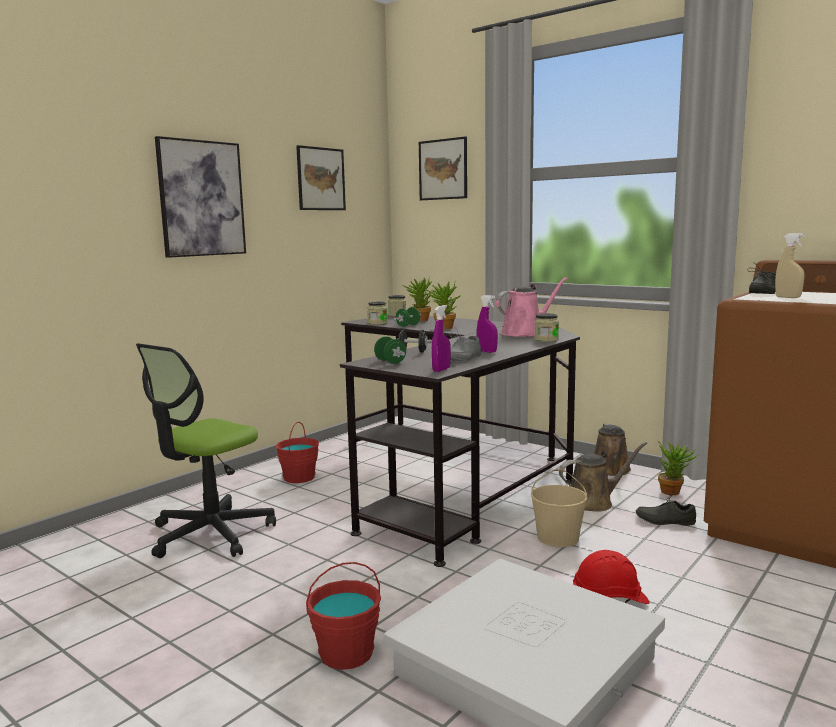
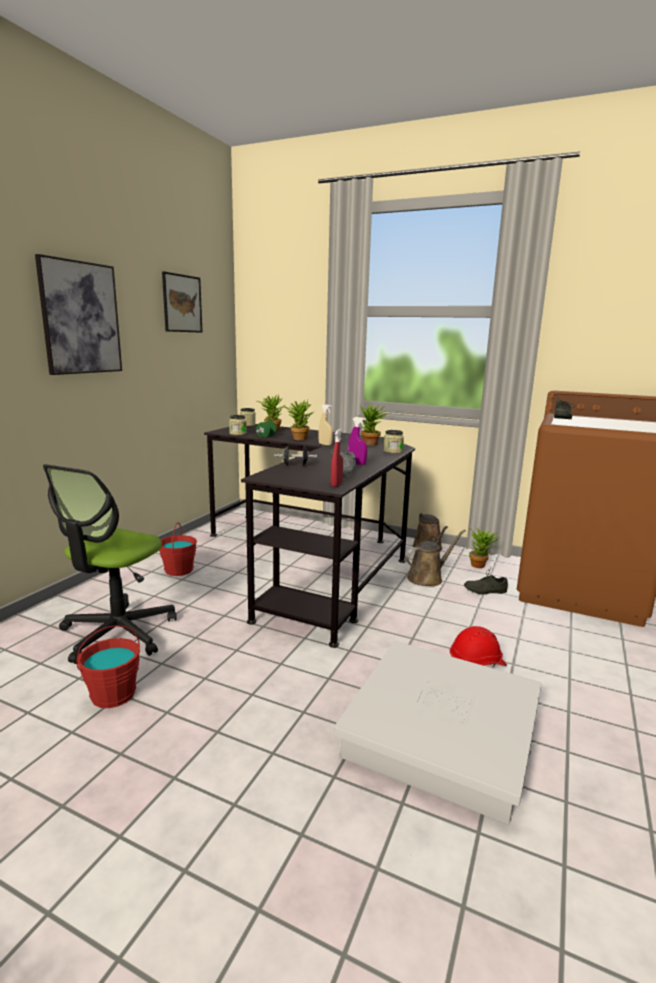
camera: 15 degrees left, 5 degrees up
(346, 652) = (291, 742): red bucket -> red bucket (113, 694)
(390, 362) = (285, 476): green dumbbell -> none
(441, 370) = (336, 484): purple spray bottle -> red spray bottle
(443, 169) = (286, 301): picture -> none
(525, 333) = (370, 444): pink watering can -> potted plant
(558, 537) = (415, 612): beige bucket -> none
(788, 297) = (586, 423): beige spray bottle -> beige spray bottle (325, 444)

